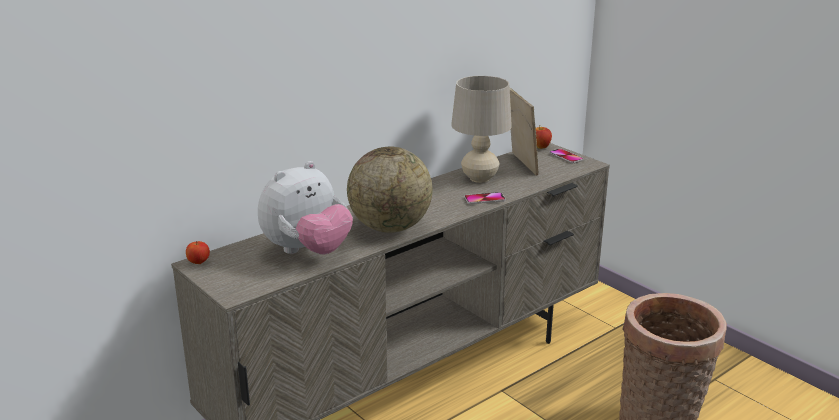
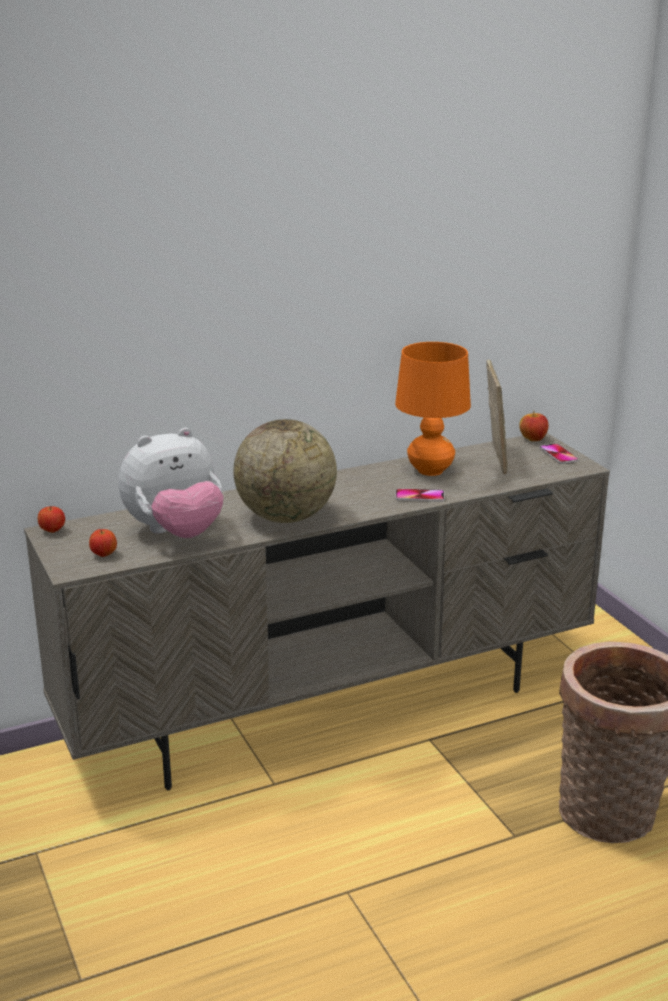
camera: 15 degrees right, 0 degrees up
(256, 277) = (104, 555): none -> apple
(479, 178) = (430, 470): beige table lamp -> orange table lamp

